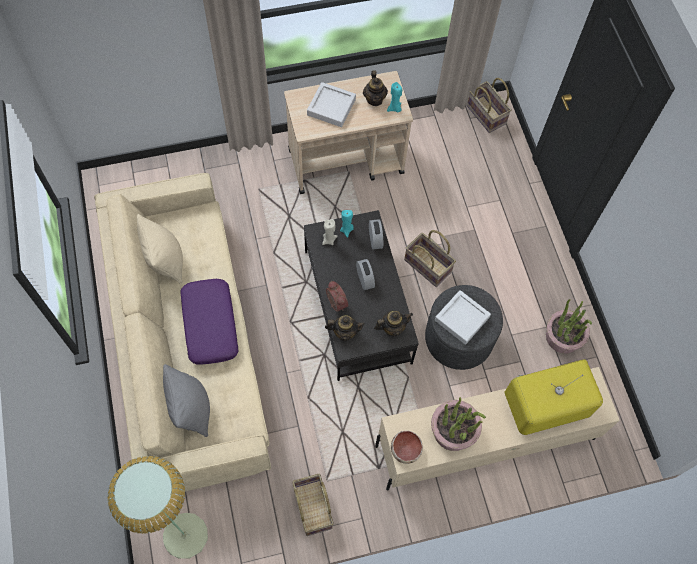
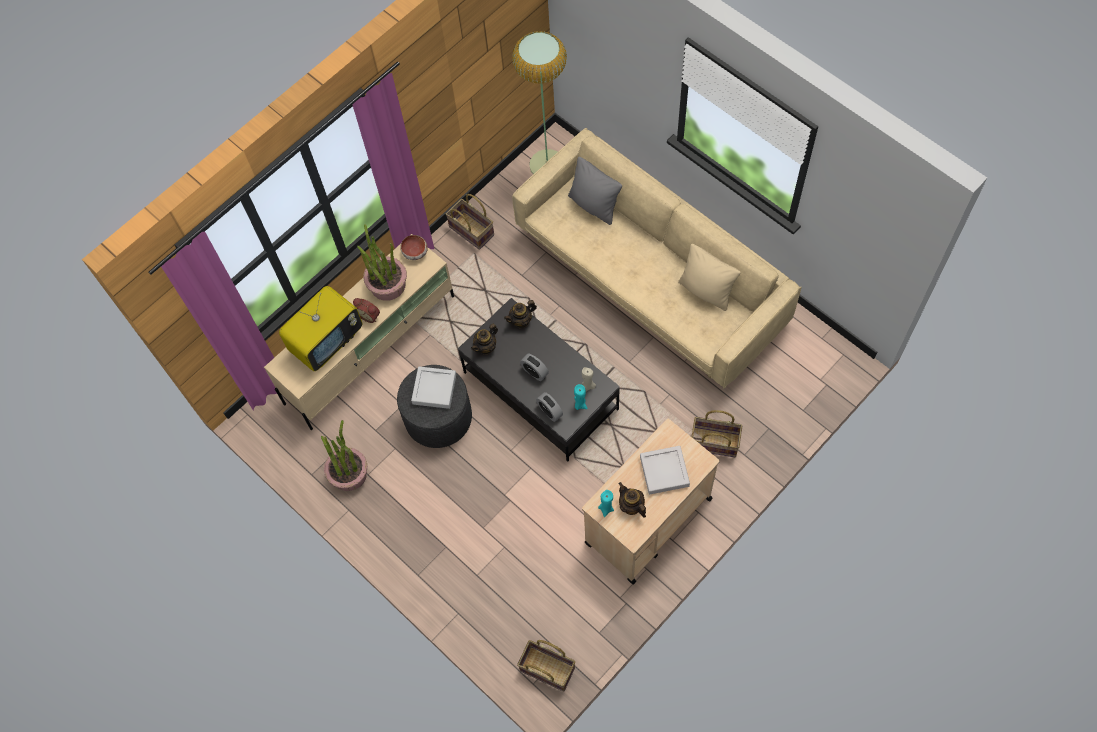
camera: 155 degrees right, 0 degrees up
(209, 324) = (630, 266): purple pillow -> none
(335, 303) = (545, 338): alarm clock -> alarm clock (369, 315)
(428, 265) = (503, 465): basket -> basket (714, 443)

